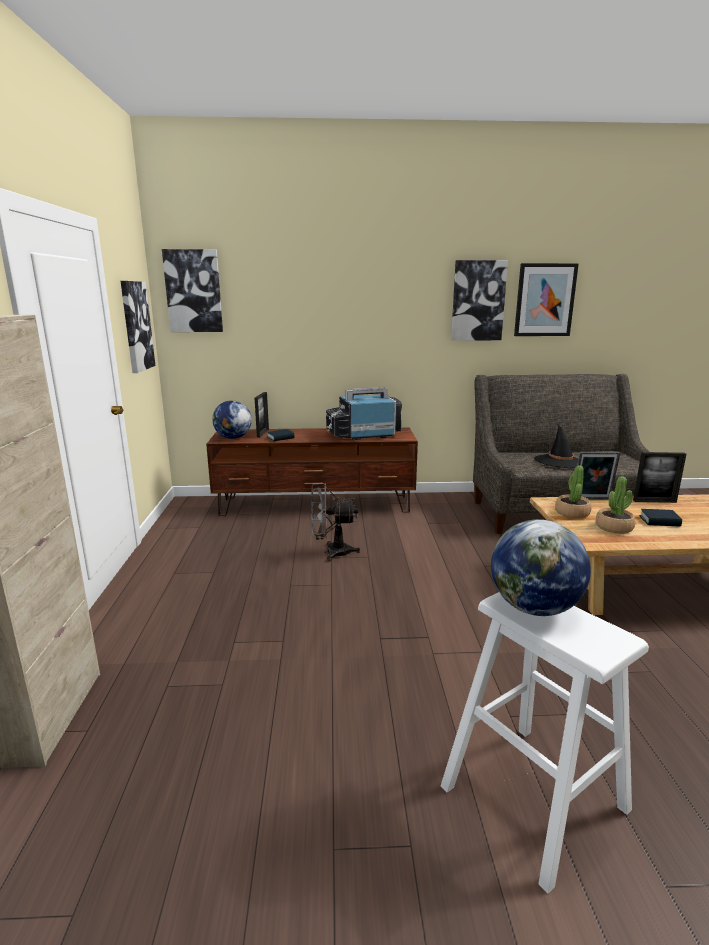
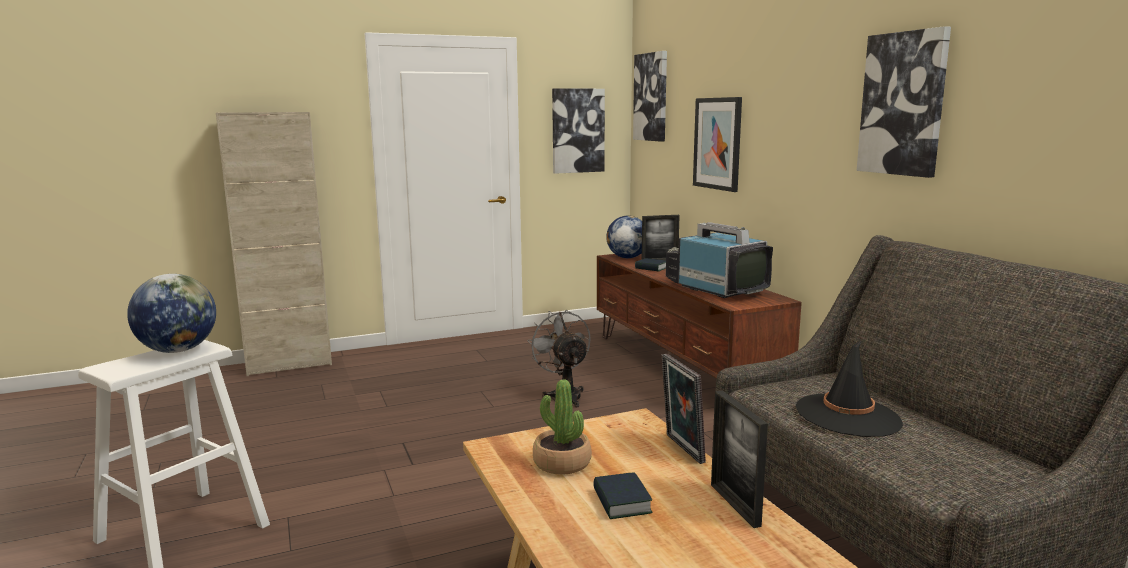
camera: 70 degrees right, 5 degrees down
(545, 300) = (1021, 101): picture -> picture (717, 143)
(572, 513) = (600, 434): potted plant -> none

